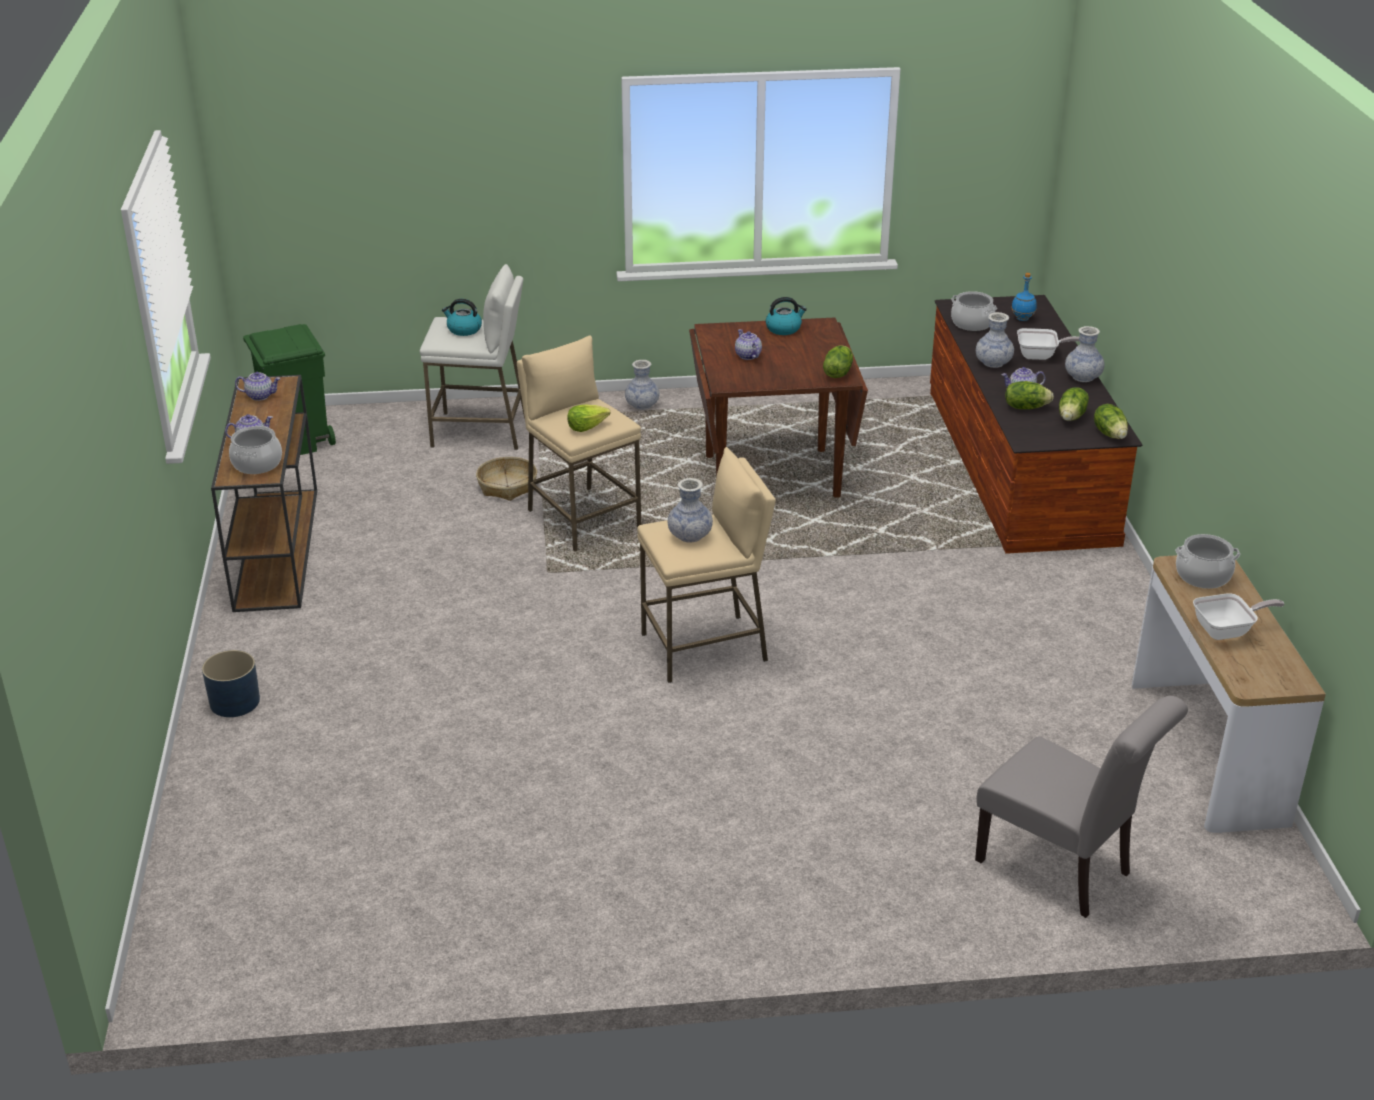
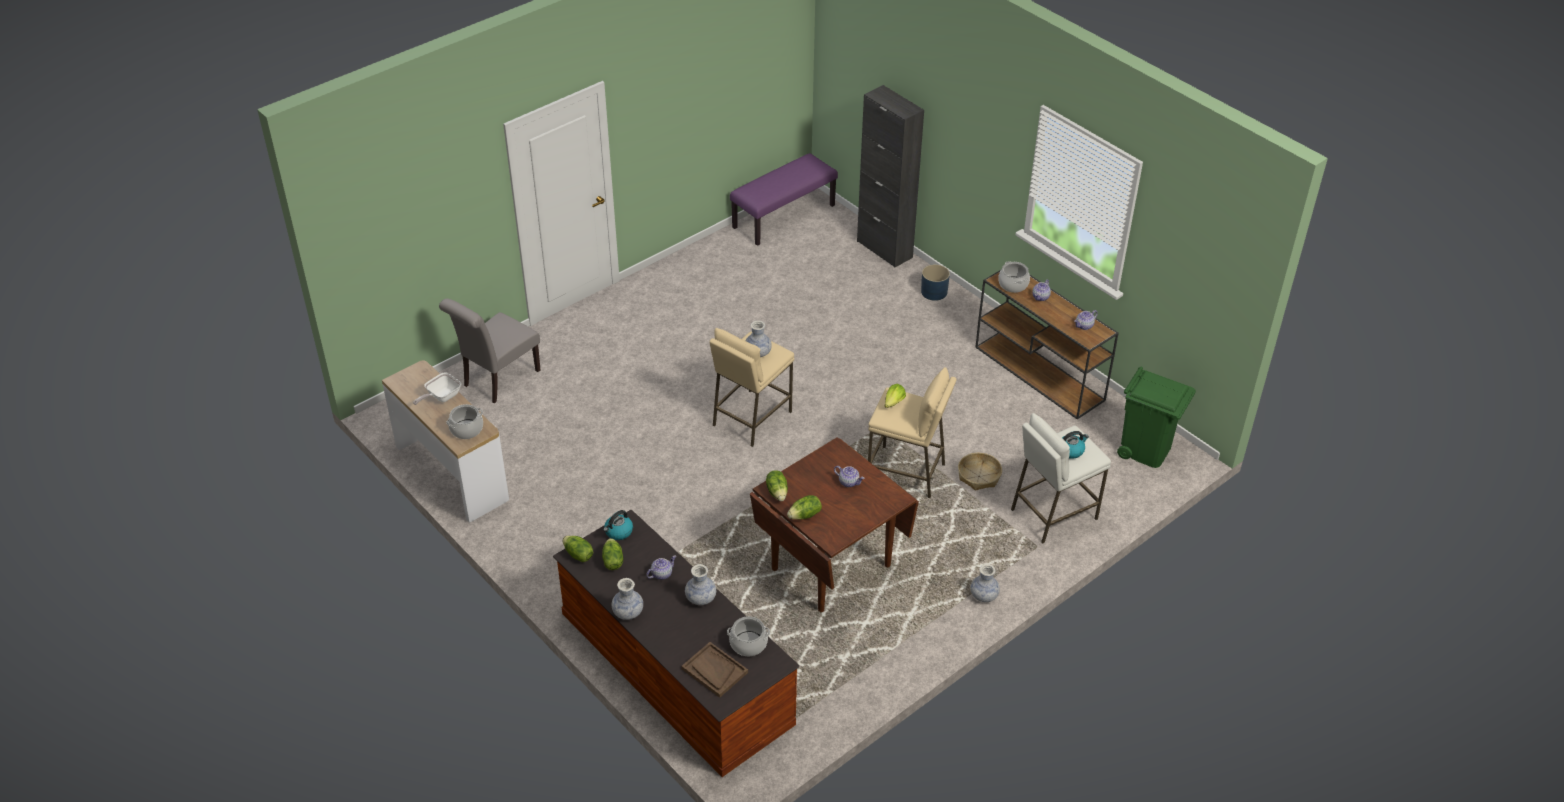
camera: 145 degrees right, 10 degrees up
(197, 806) = (884, 249): none -> black cabinet
(262, 963) = (783, 216): none -> purple bench
(784, 329) = (852, 523): kettle -> kettle (618, 532)
(1022, 319) = (714, 671): blue bottle -> brown tray
(1025, 407) = (648, 557): lettuce -> lettuce (805, 515)
(1041, 356) = (672, 625): frying pan -> none
(1062, 870) = (497, 380): grey chair -> grey chair turned 60 degrees counterclockwise

